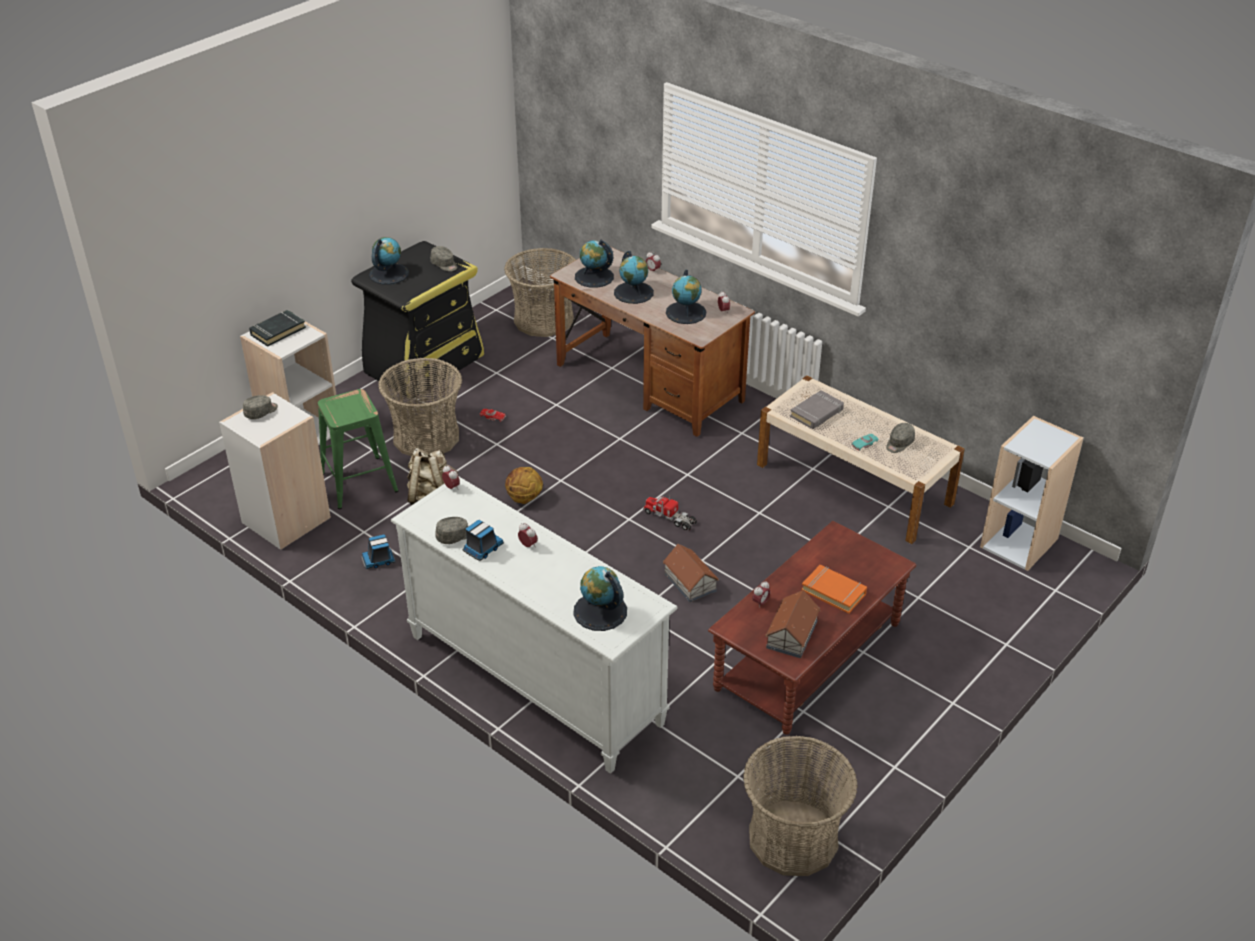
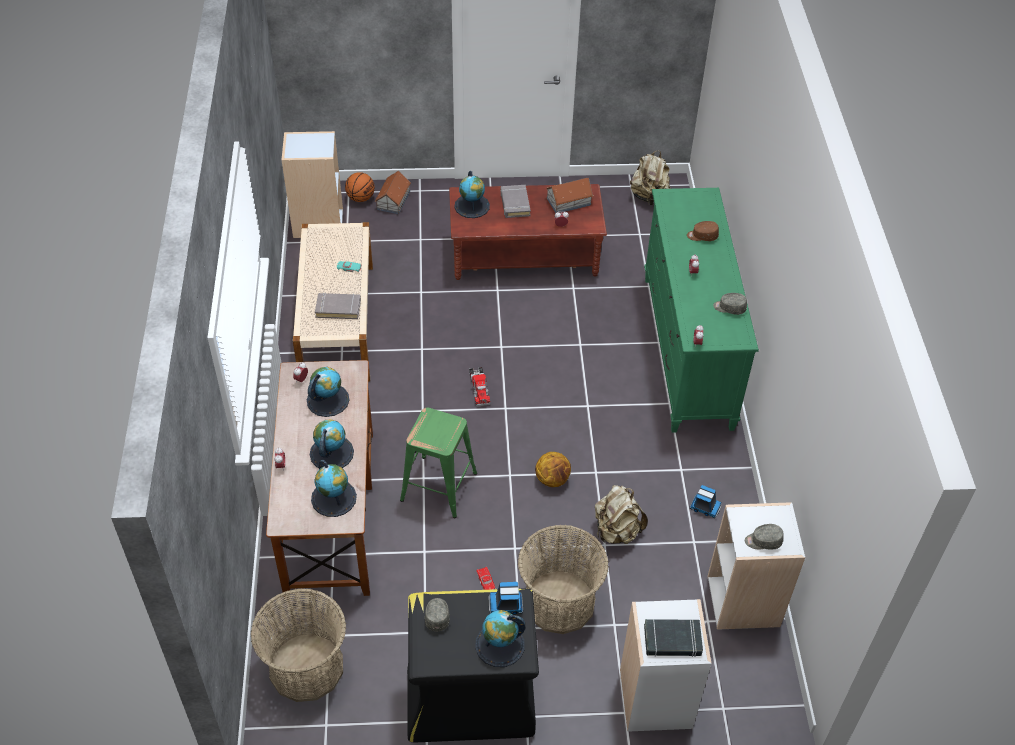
camera: 135 degrees left, 10 degrees up
(358, 482) = (657, 596): green stool -> green stool (439, 486)
(483, 548) = (721, 288): toy truck -> toy truck (506, 604)
(535, 678) = (686, 351): white dresser -> green dresser
(562, 588) = (702, 236): none -> brown cap
(600, 611) = (696, 211): globe -> globe (472, 206)
(690, 582) = (527, 339): toy house -> toy house (393, 200)
(793, 839) = (649, 196): basket -> beige backpack
(834, 592) = (515, 204): orange book -> grey book
(899, 443) = (330, 253): grey cap -> none
(1035, 593) = (360, 198): none -> basketball

